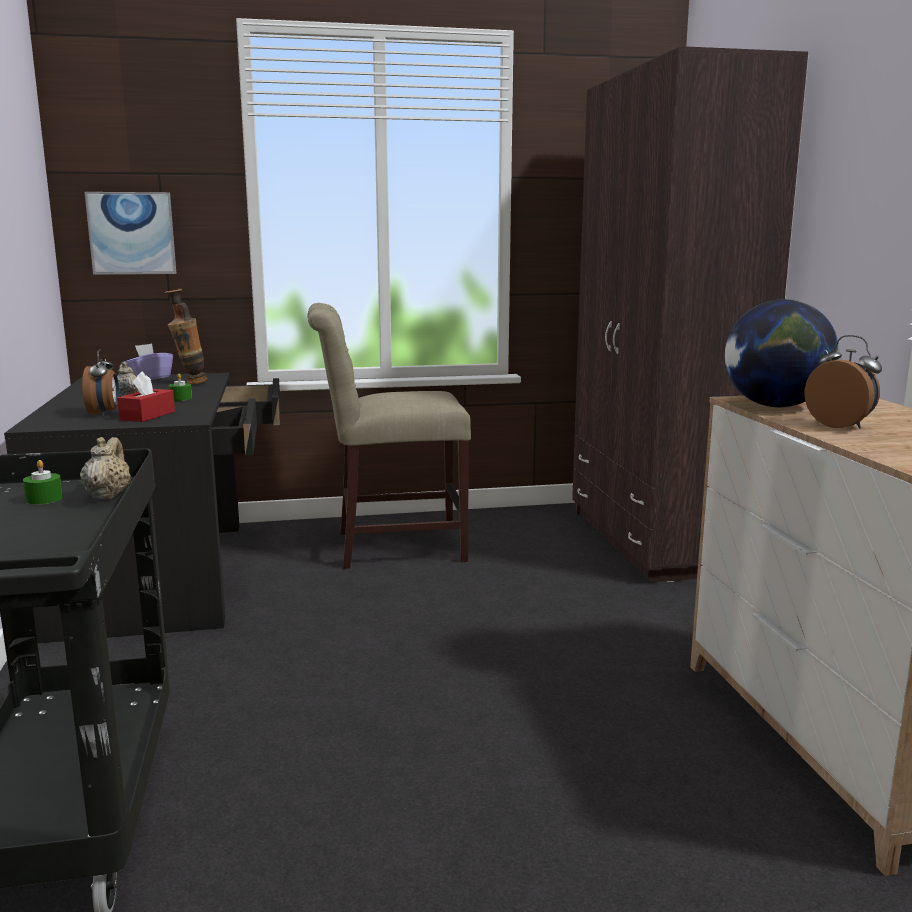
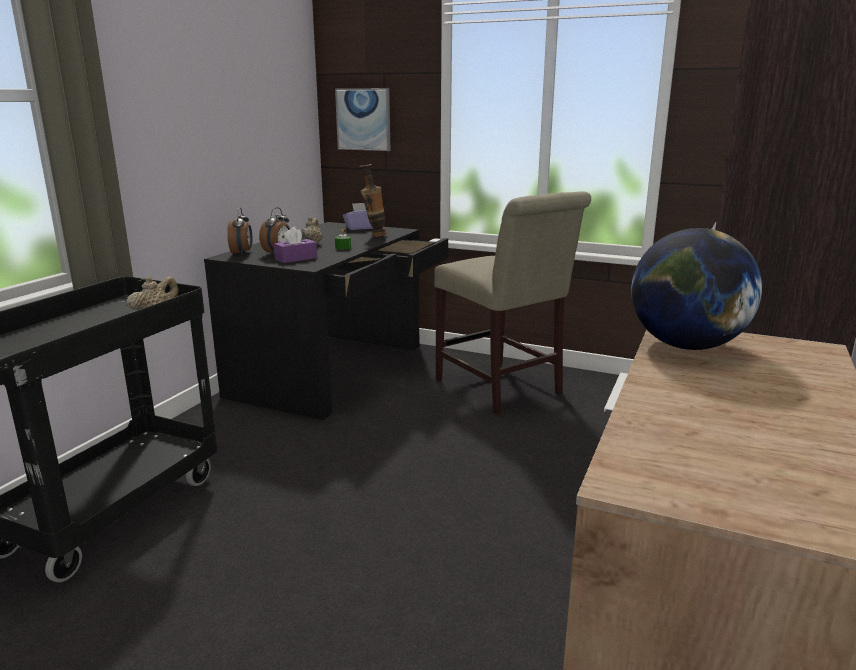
camera: 35 degrees right, 5 degrees up
(44, 499) = (125, 311): green candle -> none
(147, 416) = (296, 258): red tissue box -> purple tissue box
(391, 546) = (502, 389): beige chair -> beige chair turned 150 degrees counterclockwise
(841, 425) = (691, 386): alarm clock -> alarm clock (242, 253)

